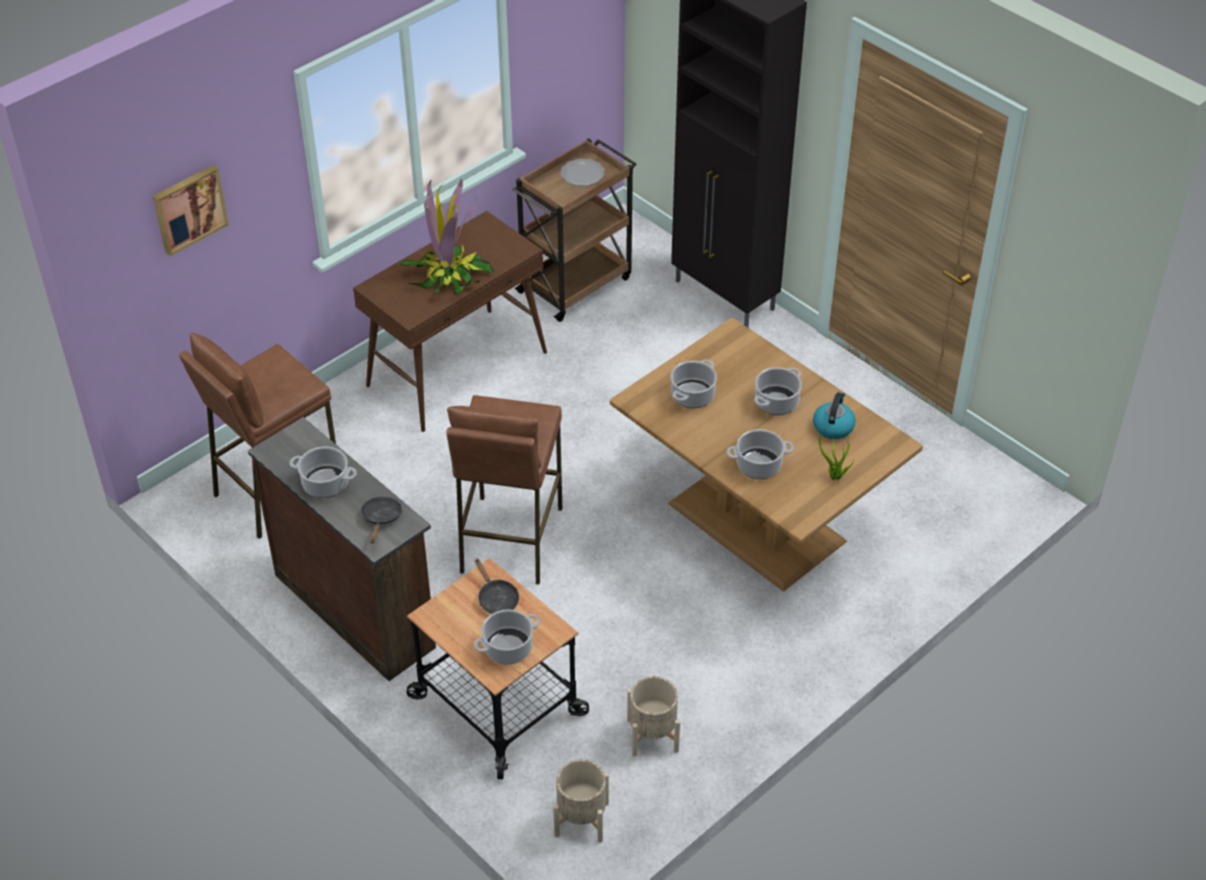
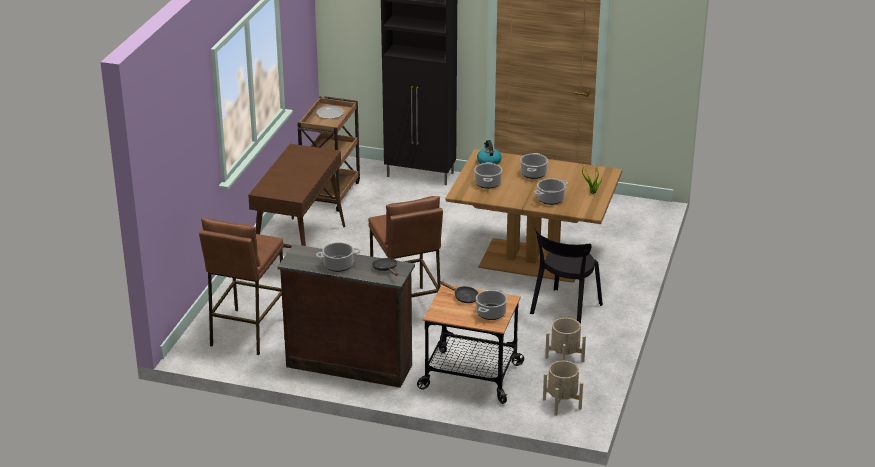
camera: 30 degrees left, 15 degrees down
(189, 208) = (179, 141): picture -> none
(449, 276) = (300, 175): potted plant -> none
(727, 640) = (564, 310): none -> black chair
(833, 426) = (571, 174): kettle -> kettle (488, 161)

